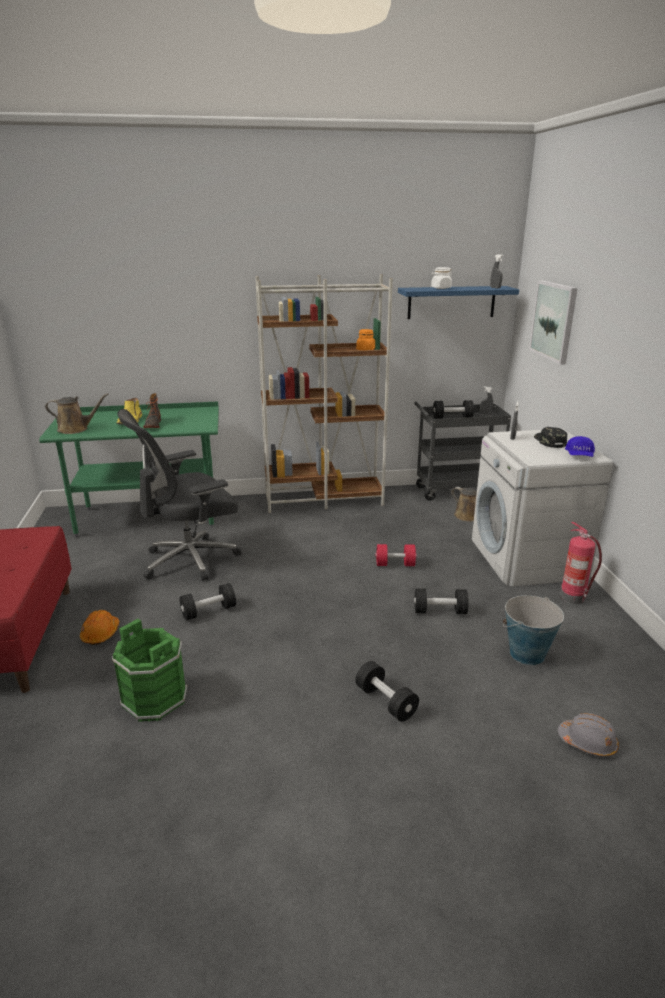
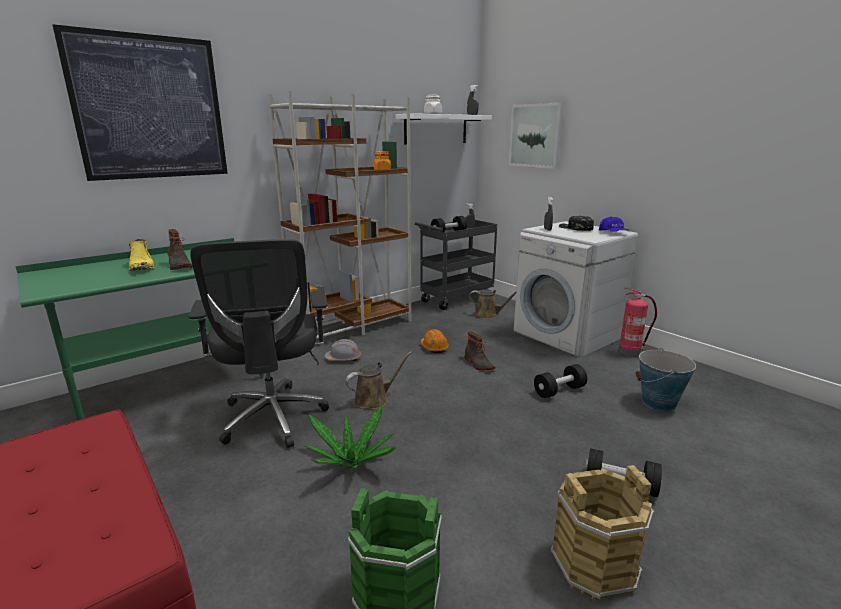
camera: 30 degrees left, 5 degrees down
(76, 429) = (70, 284): brown watering can -> brown watering can (374, 399)
(100, 634) = (237, 540): orange hard hat -> orange hard hat (434, 347)
(157, 292) = (150, 108): none -> picture
(191, 559) = (272, 415): office chair -> office chair turned 45 degrees counterclockwise
(209, 611) = (351, 463): black dumbbell -> potted plant
(292, 740) = (594, 565): none -> brown bucket
(395, 564) = (478, 364): red dumbbell -> boot
(451, 302) = (436, 129): blue shelf -> white shelf
(587, 742) = (783, 454): grey hard hat -> grey hard hat (343, 358)

